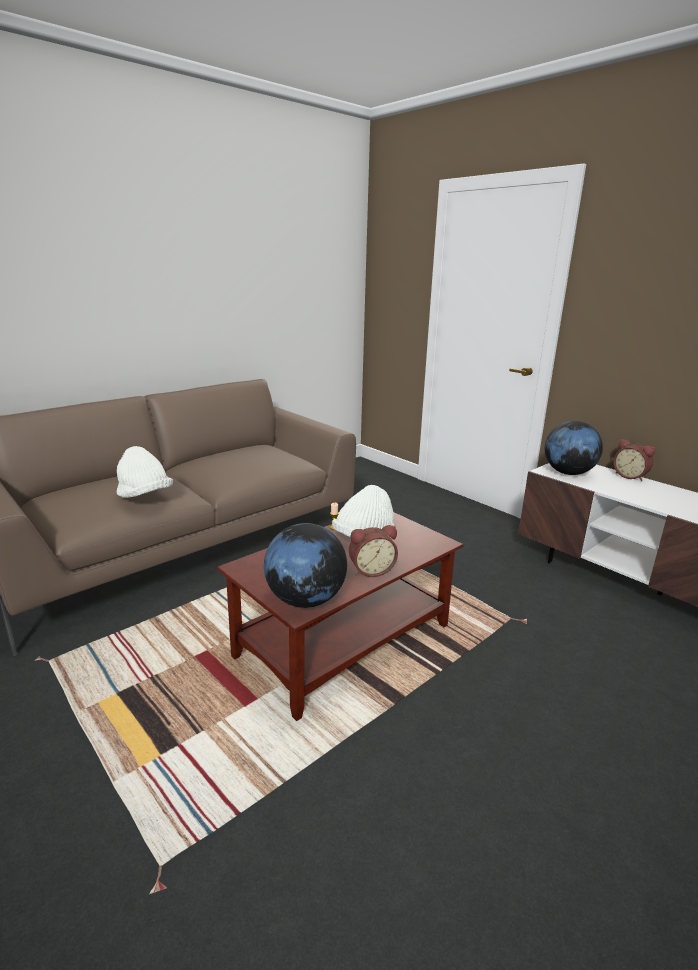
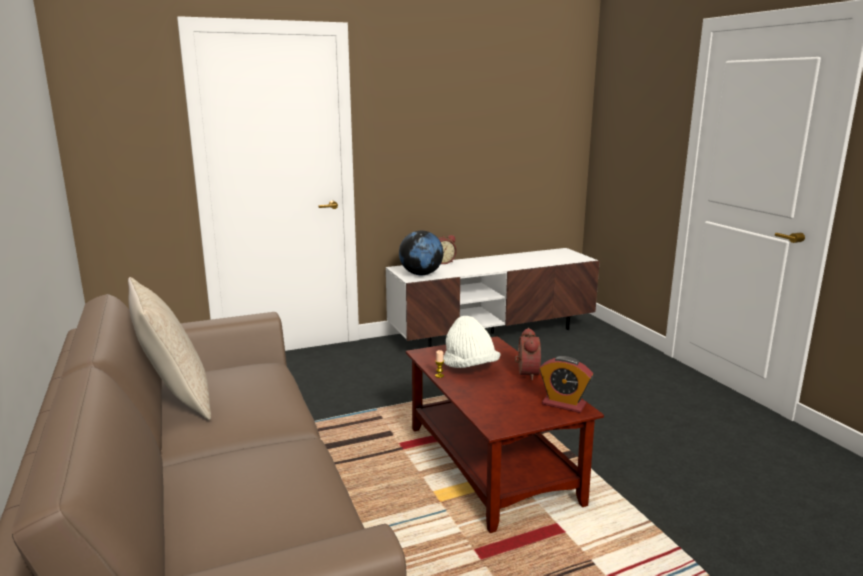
camera: 70 degrees left, 5 degrees down
(145, 496) = (299, 463): white hat -> none
(229, 451) = (175, 399): none -> beige pillow
(305, 599) = (563, 404): globe -> alarm clock

